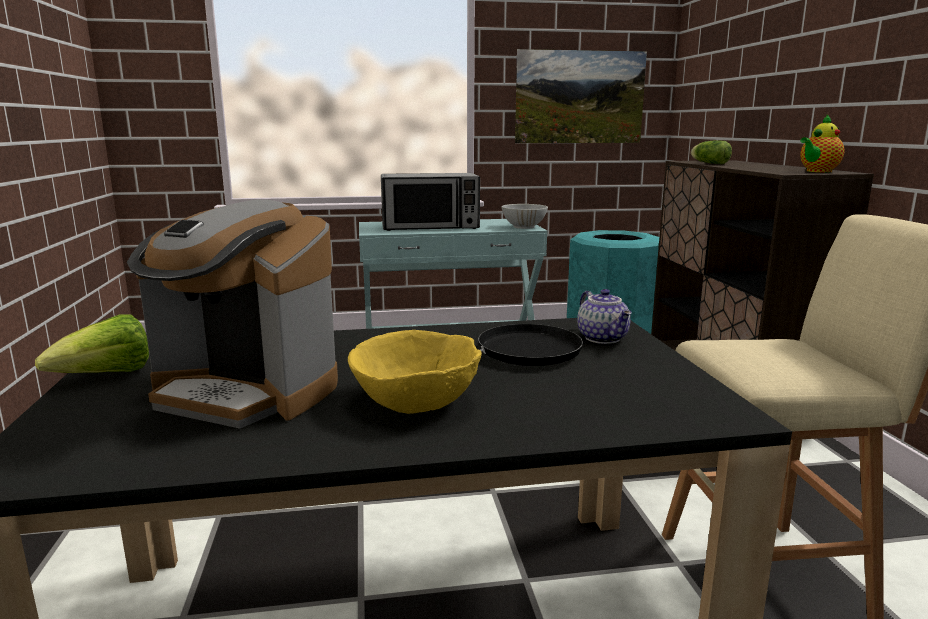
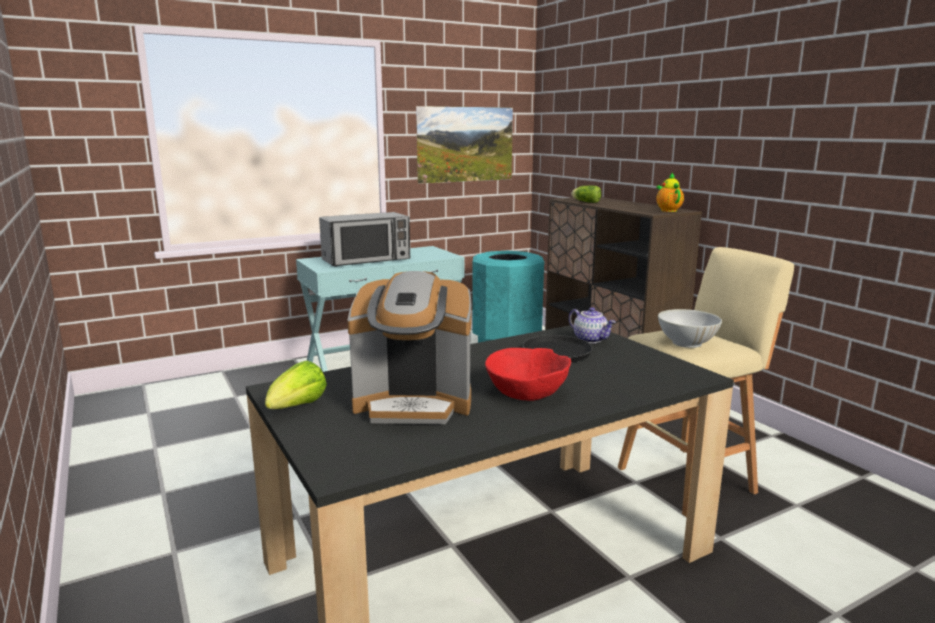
camera: 20 degrees left, 0 degrees up
(416, 401) = (527, 393): yellow bowl -> red bowl
(524, 227) = (442, 255): white bowl -> white bowl (686, 343)
(817, 171) = (668, 210): teapot -> teapot turned 135 degrees clockwise

